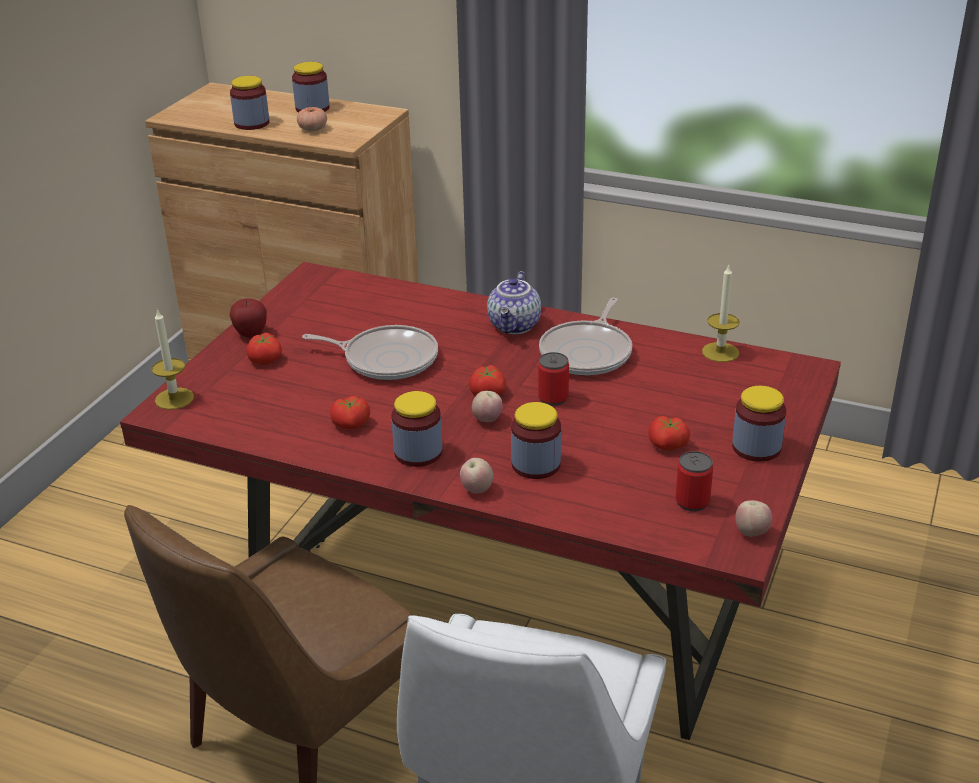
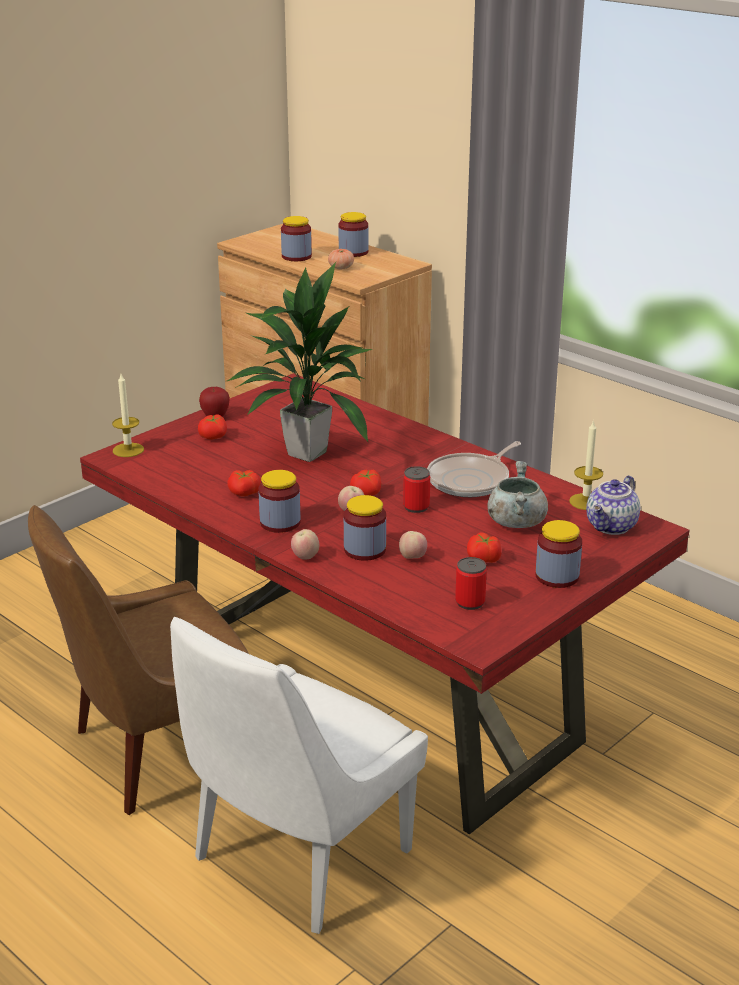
camera: 20 degrees right, 5 degrees down
(386, 359) = (305, 454): frying pan -> potted plant
(515, 326) = (427, 450): teapot -> teapot (612, 527)
(668, 391) = (515, 521): none -> grey cooking pot
(751, 532) = (501, 634): apple -> apple (412, 558)

